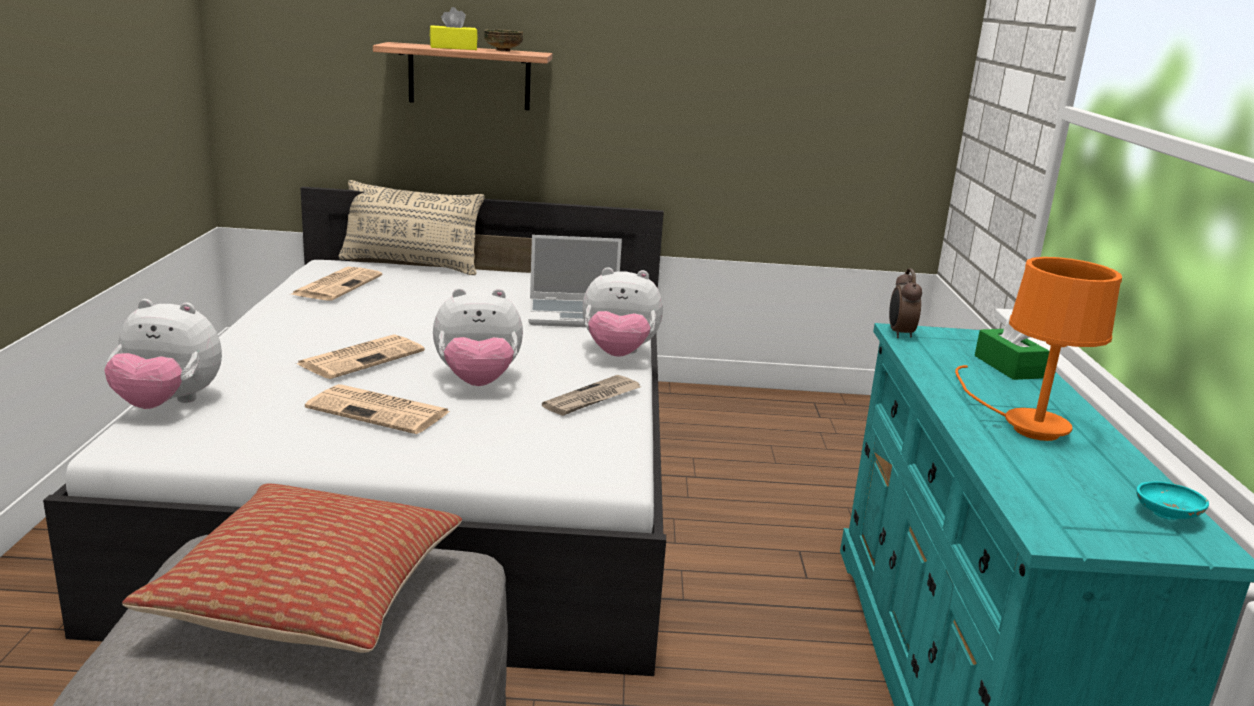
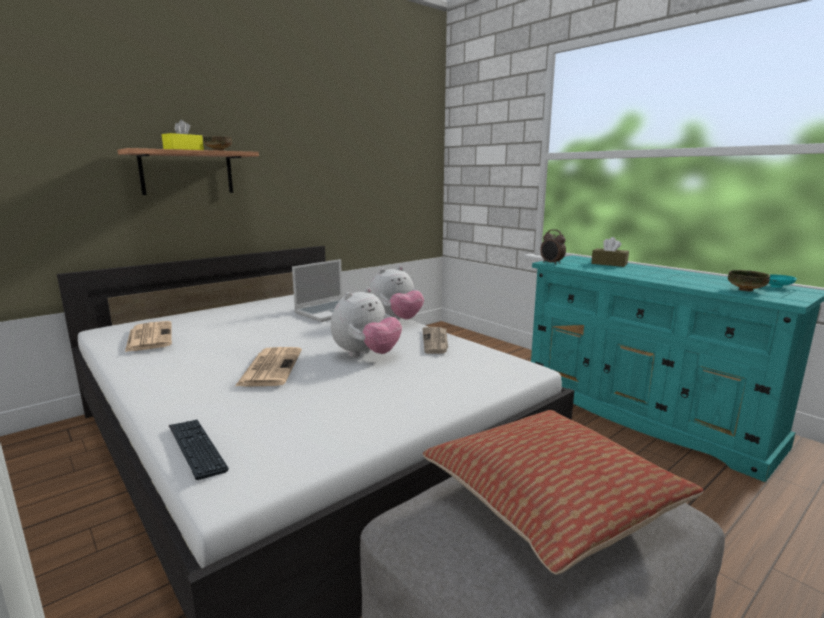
camera: 40 degrees left, 5 degrees down
(168, 404) = (196, 448): plush toy -> keyboard
(380, 411) = (355, 388): newspaper -> none
(410, 265) = (170, 315): beige pillow -> none
(1008, 367) = (609, 264): green tissue box -> brown tissue box
(1021, 423) = (671, 276): orange table lamp -> none
(1058, 492) = (745, 290): none -> bowl

